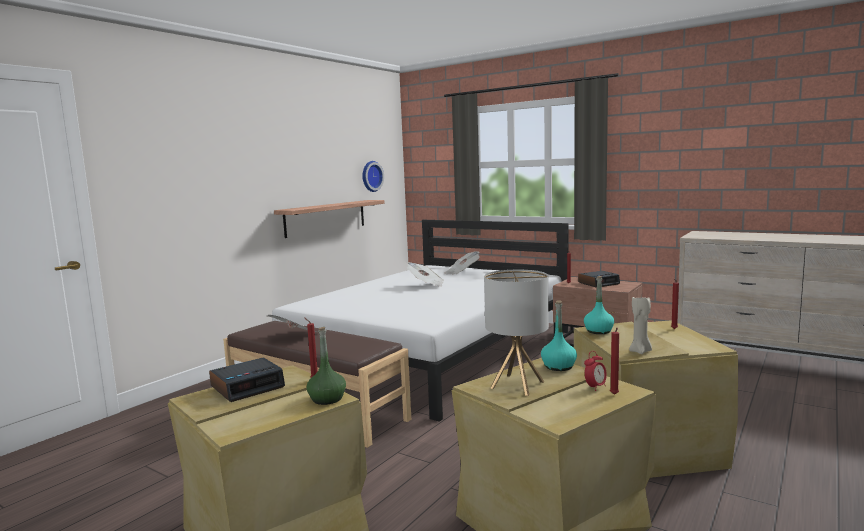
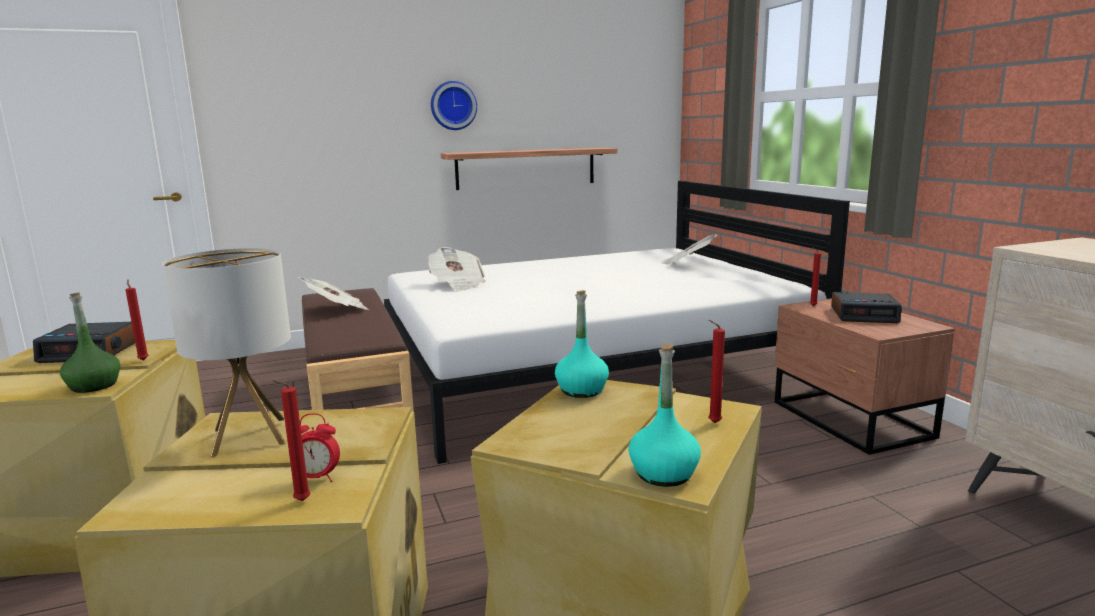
camera: 35 degrees right, 5 degrees up
(370, 176) = (612, 114): wall clock -> wall clock (453, 105)
(426, 284) = (597, 273): newspaper -> newspaper (457, 284)
(558, 366) = (368, 428): turquoise bottle -> turquoise bottle (663, 474)
(640, 351) = (537, 444): beige candle -> none

